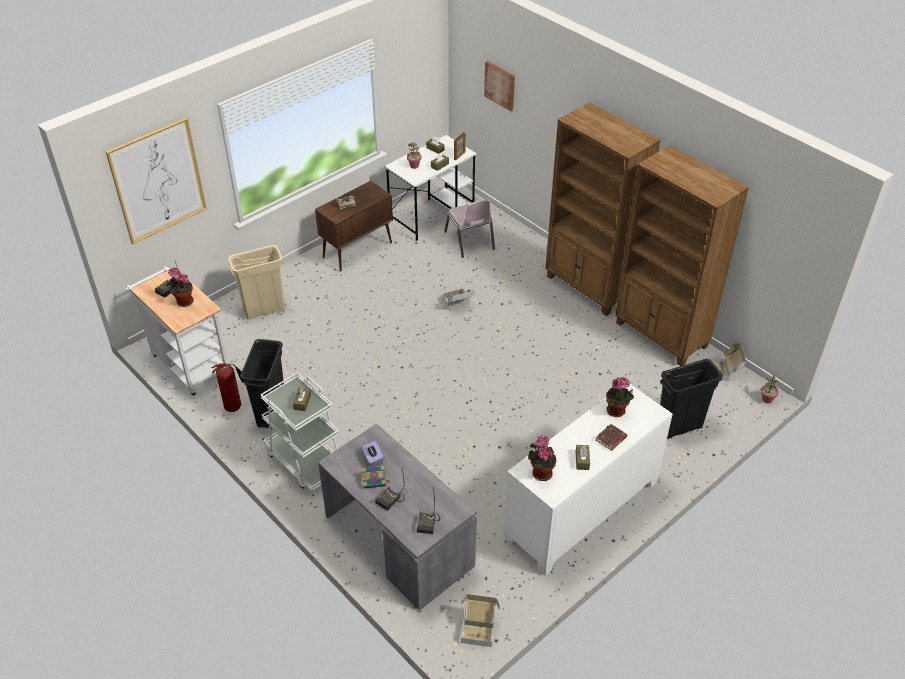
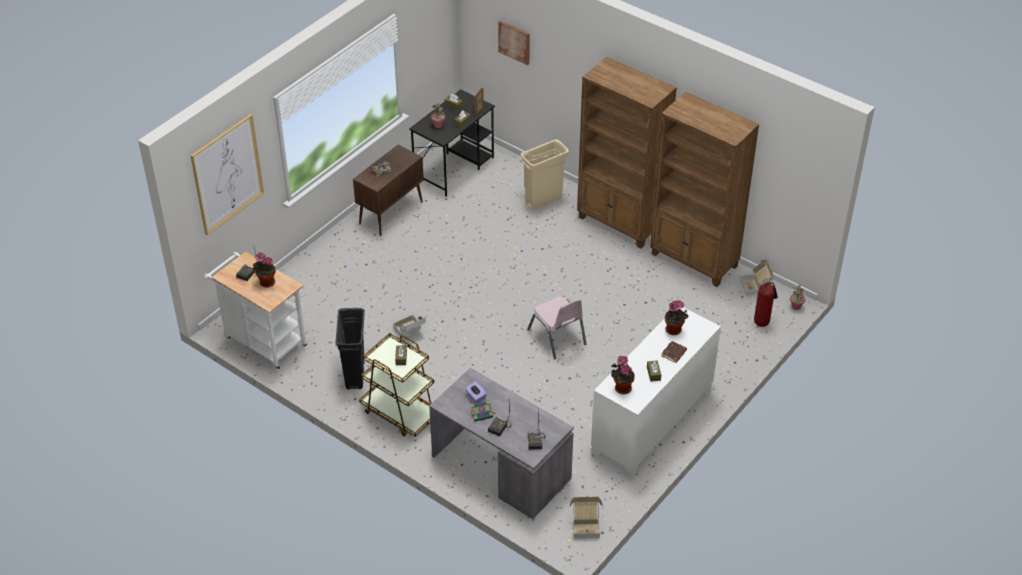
camera: 10 degrees left, 0 degrees up
(235, 406) = (319, 374): fire extinguisher -> fire extinguisher (762, 322)
(264, 310) = (318, 282): beige trash can -> beige trash can (544, 200)
(305, 461) = (400, 413): white cart -> brown cart
(432, 214) = (454, 168): white desk -> black desk
(458, 305) = (501, 255): cardboard box -> cardboard box (410, 332)
(469, 241) = (497, 191): pink chair -> pink chair (557, 337)
(679, 427) = (724, 341): black trash can -> none

